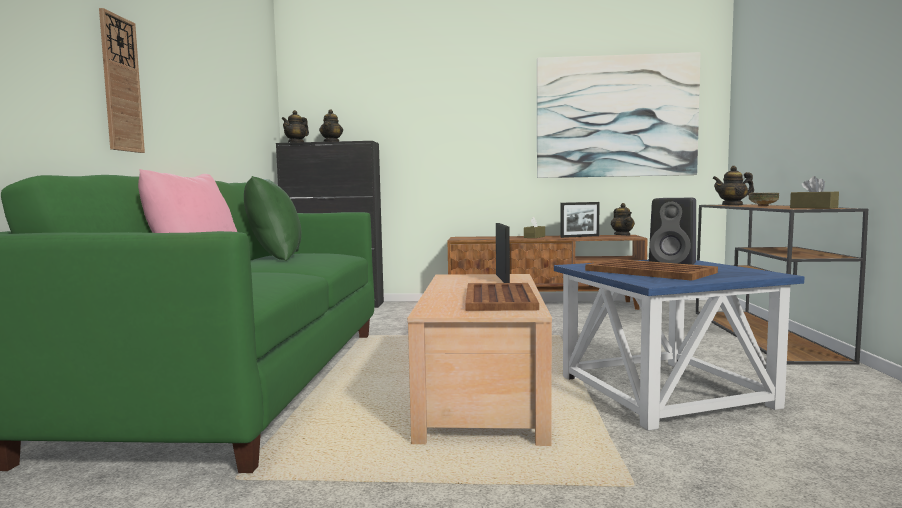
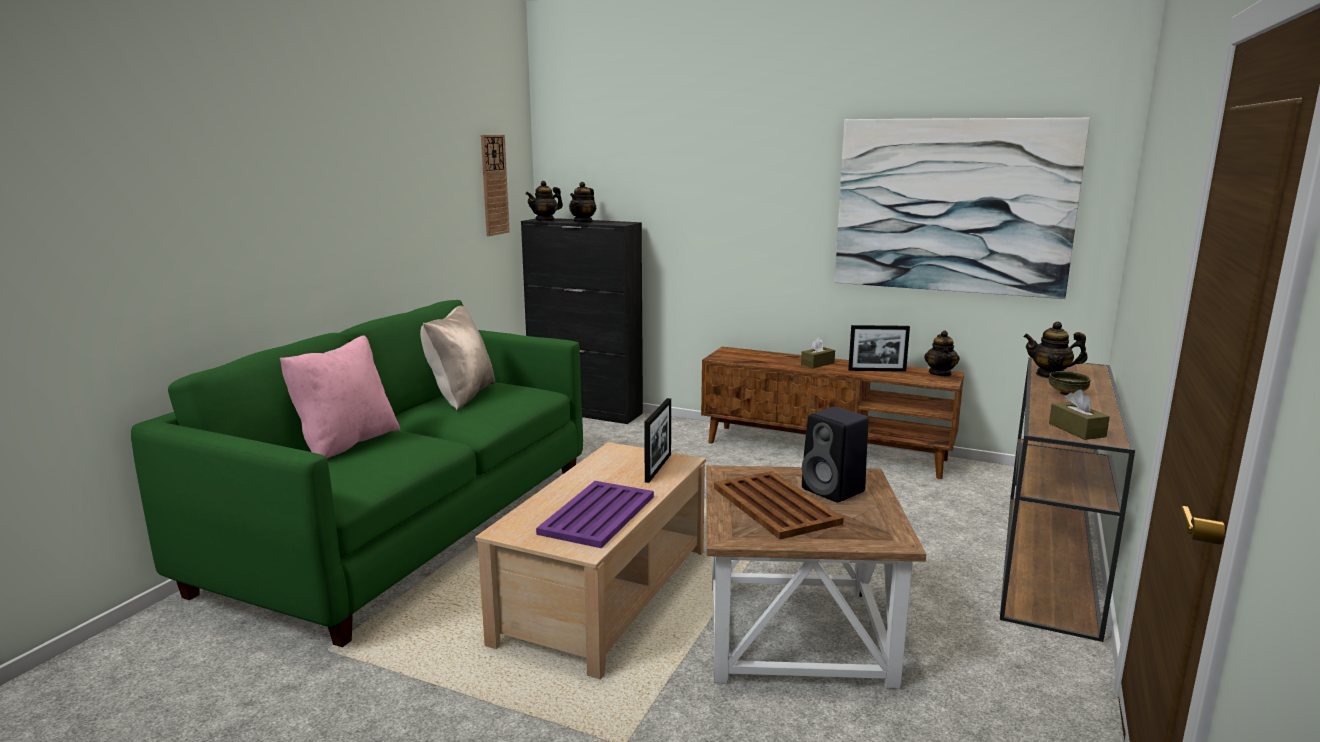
camera: 20 degrees right, 10 degrees up
(121, 84) = (301, 231): wall clock -> wall clock (494, 185)
(275, 257) = (461, 396): green pillow -> beige pillow
(500, 298) = (598, 514): brown tray -> purple tray
(661, 391) = (794, 631): blue side table -> brown side table

